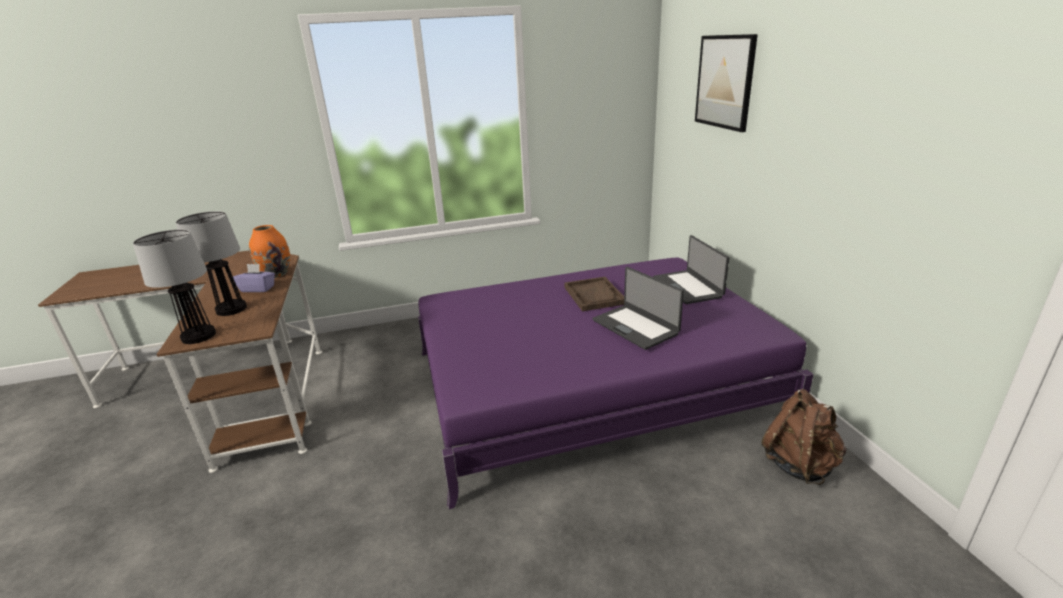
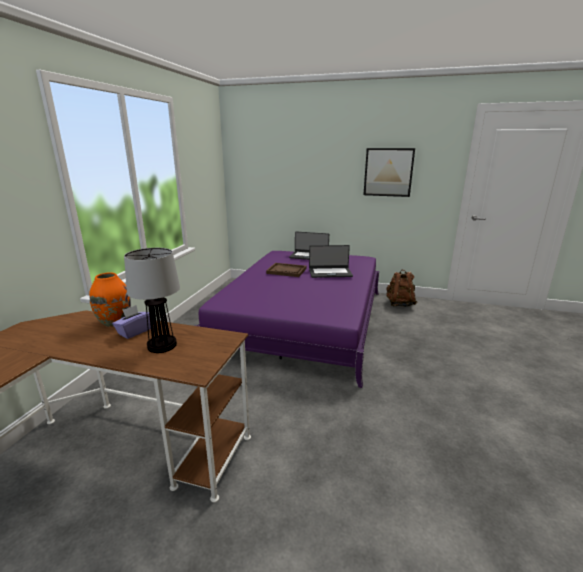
camera: 60 degrees left, 5 degrees down
(198, 336) = (199, 362): table lamp -> none
(724, 82) = (290, 151): picture -> picture (388, 172)

